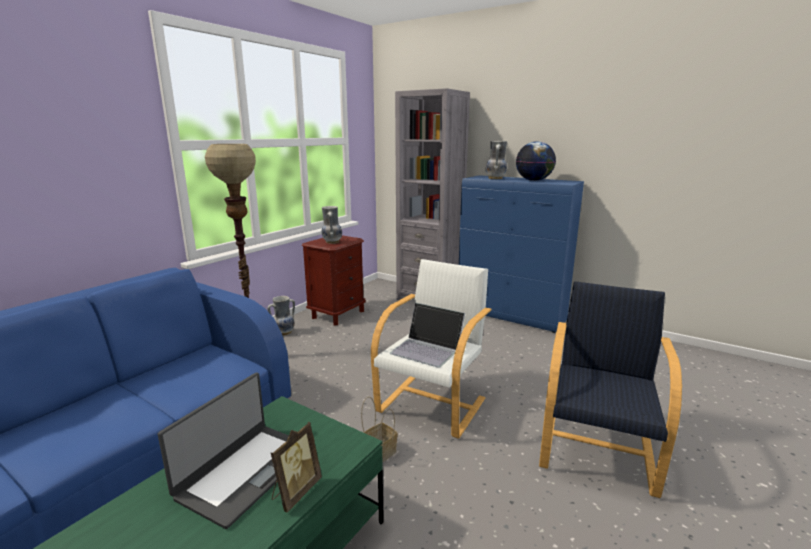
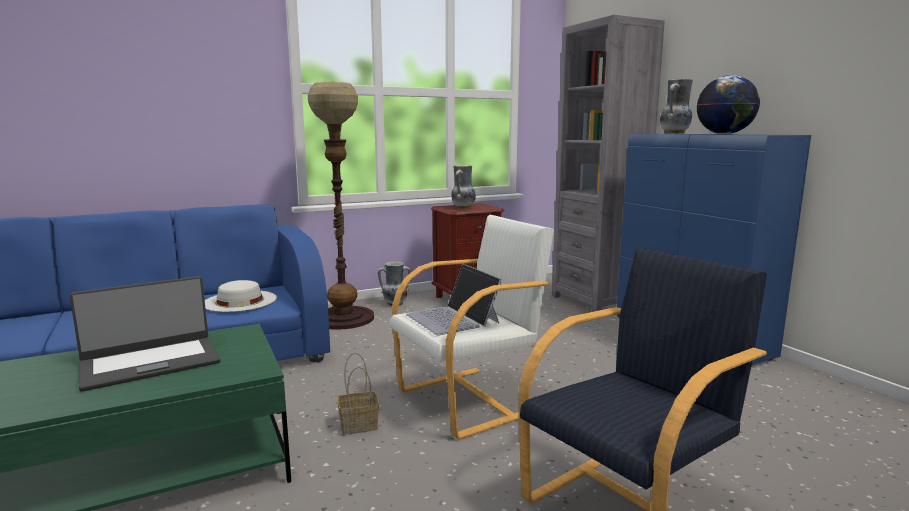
camera: 30 degrees right, 5 degrees down
(194, 372) = (240, 301): none -> white hat
(295, 492) = (159, 386): picture frame -> none

